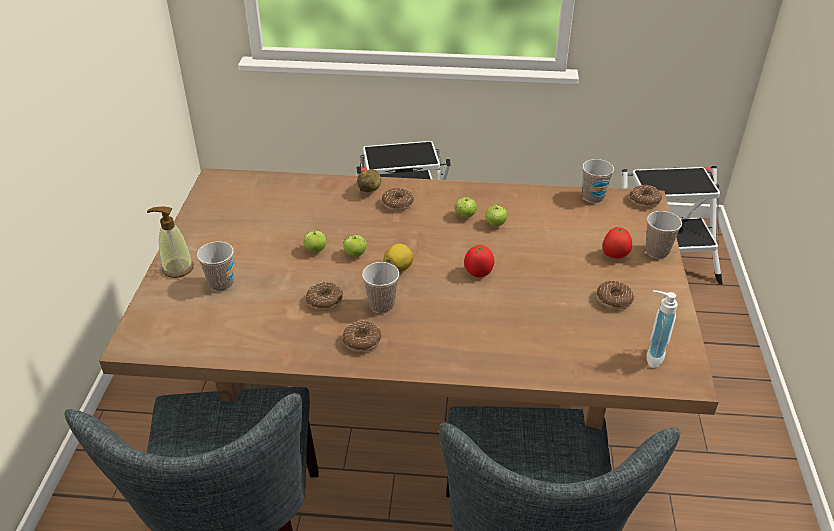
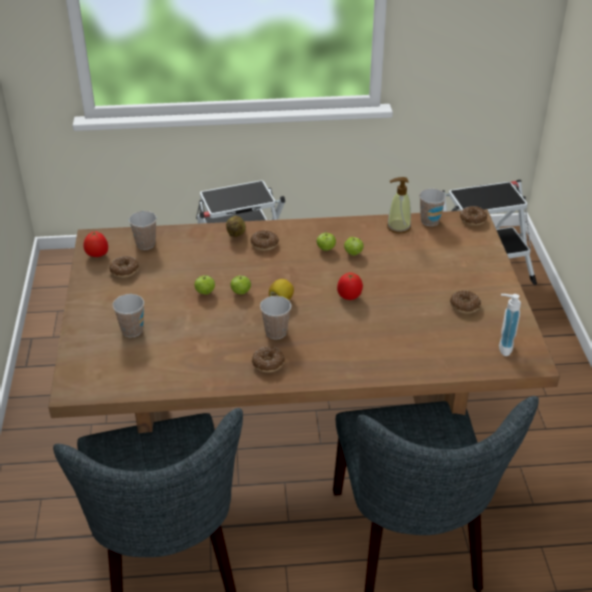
camera: 10 degrees left, 0 degrees up
(177, 268) = (88, 322): soap dispenser -> soap dispenser (398, 227)
(325, 301) = (226, 334): donut -> donut (124, 271)
(615, 256) = (458, 269): tomato -> tomato (97, 255)
(657, 252) = (491, 262): cup -> cup (145, 244)

